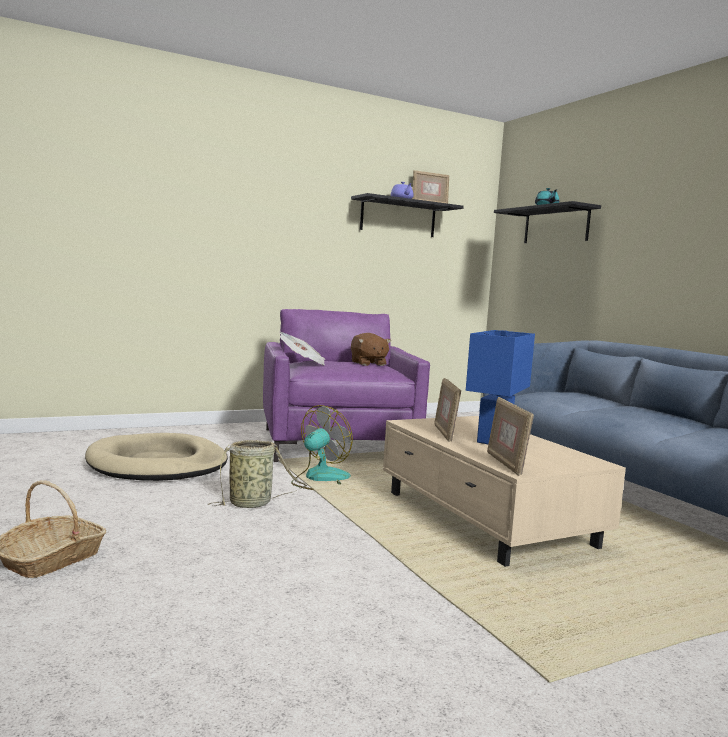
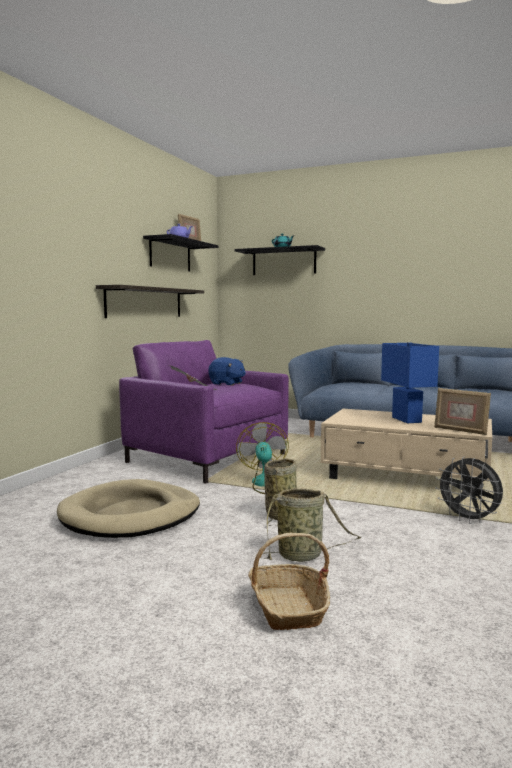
camera: 40 degrees left, 0 degrees up
(170, 535) = (303, 555): none -> basket
(348, 269) = (145, 302): none -> shelf
(368, 363) = (227, 383): brown plush toy -> blue plush toy
(412, 579) = (469, 520): none -> grey fan
(445, 434) = (377, 422): picture frame -> none

